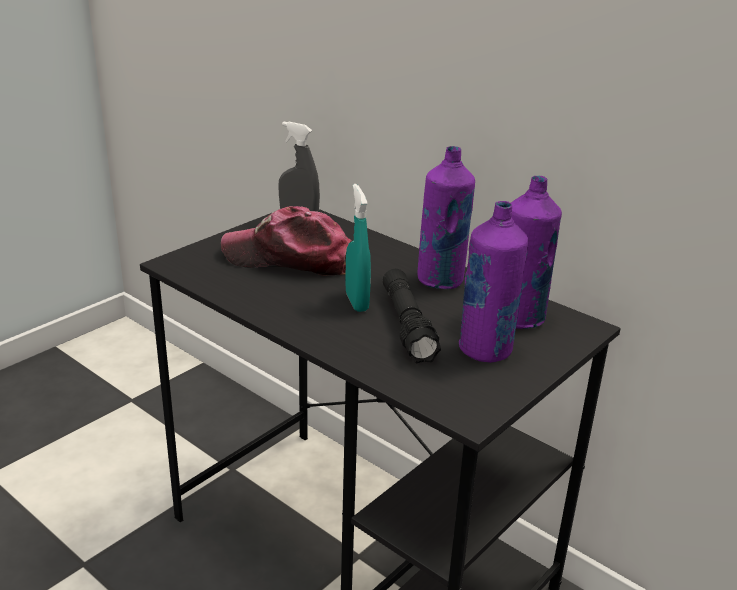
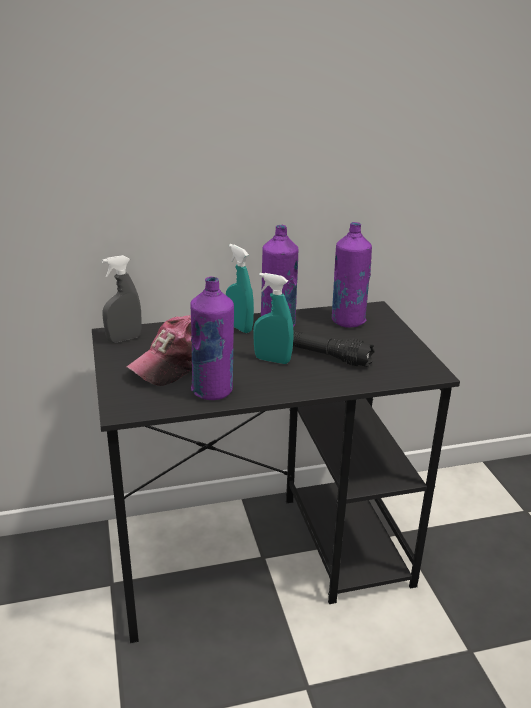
camera: 55 degrees left, 0 degrees up
(402, 263) = (239, 327): none -> turquoise spray bottle
(485, 350) = (372, 343): purple bottle -> purple bottle (213, 391)

